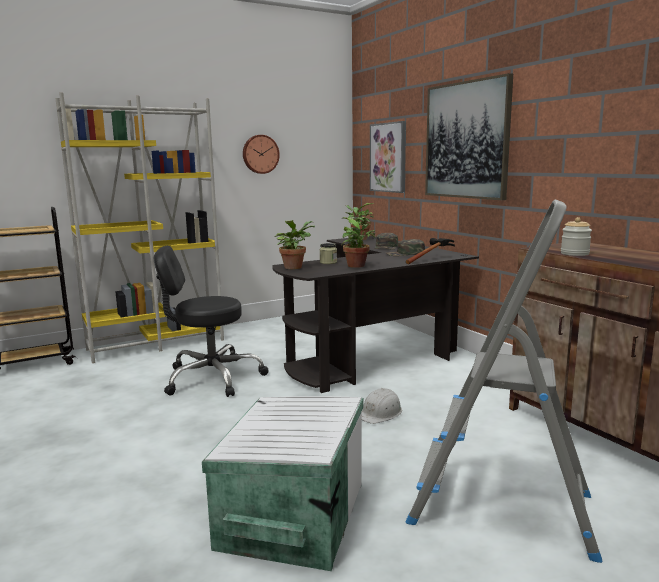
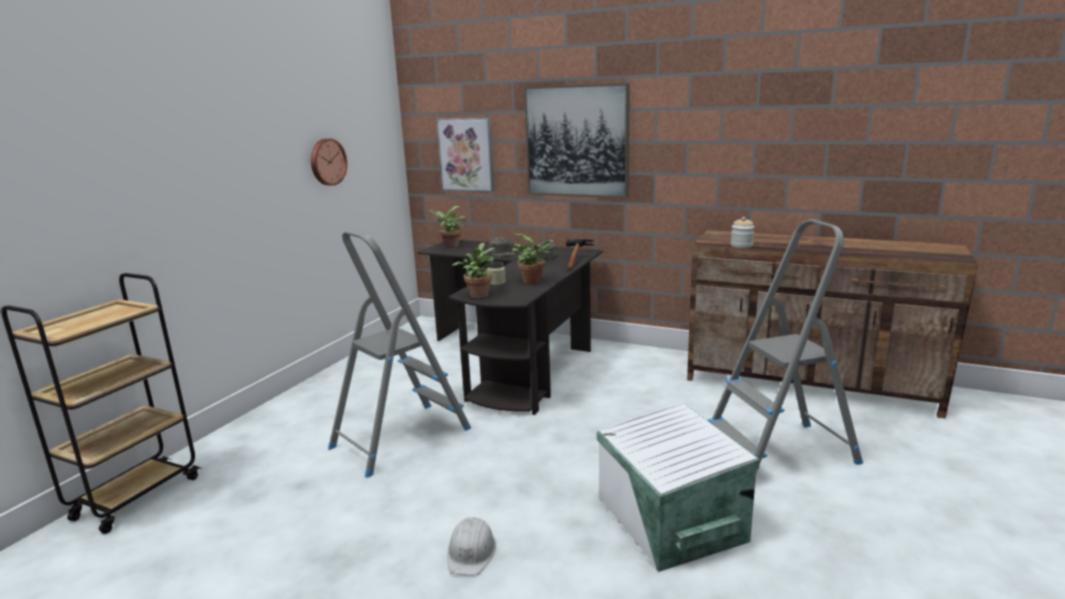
camera: 35 degrees left, 5 degrees up
(157, 344) = (271, 420): yellow bookcase -> none
(208, 378) = (402, 437): black office chair -> grey step ladder
(380, 413) = (608, 415): white hard hat -> white hard hat (471, 552)

